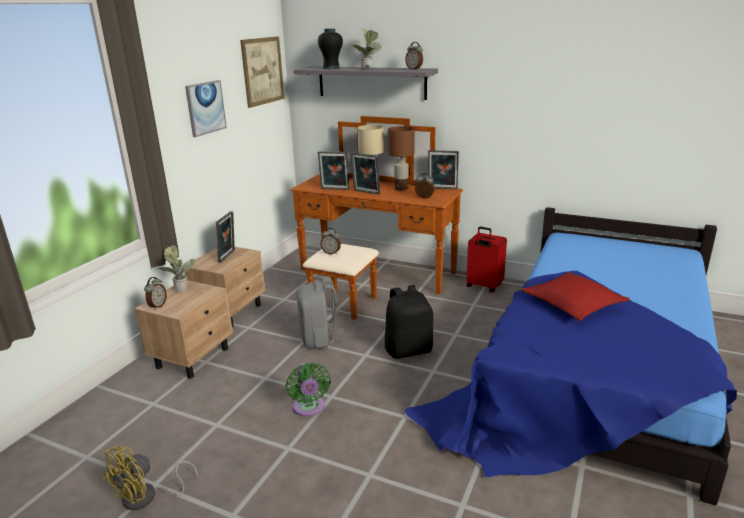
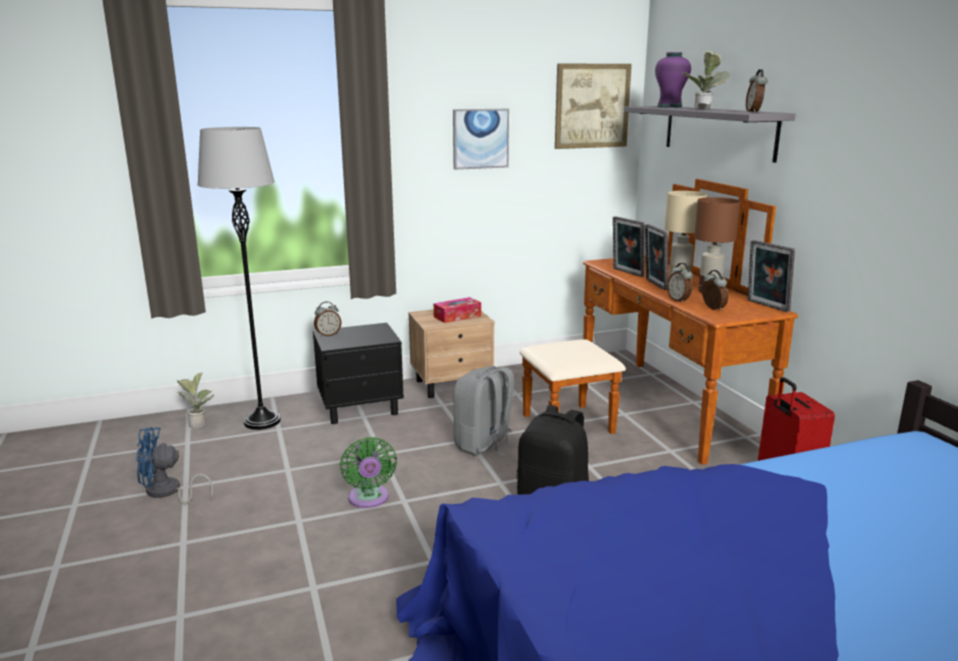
camera: 45 degrees right, 5 degrees down
(126, 406) = (262, 421): none -> grey floor lamp
(147, 497) = (168, 492): yellow fan -> blue fan
(180, 288) = (370, 328): potted plant -> potted plant (200, 423)
(193, 357) = (361, 409): beige nightstand -> black nightstand
(228, 256) = (457, 316): picture frame -> tissue box
(309, 408) = (369, 499): green fan -> green fan turned 45 degrees counterclockwise
(331, 68) = (669, 107): black vase -> purple vase
(331, 253) = (558, 347): alarm clock -> alarm clock (678, 300)
(572, 304) = (708, 517): red pillow -> none

